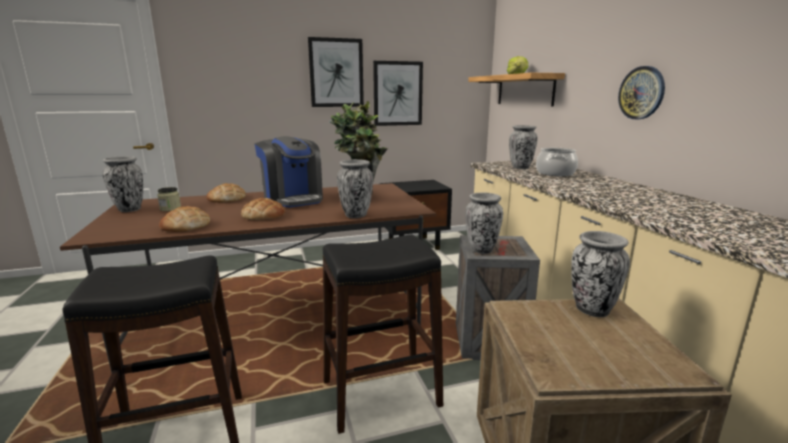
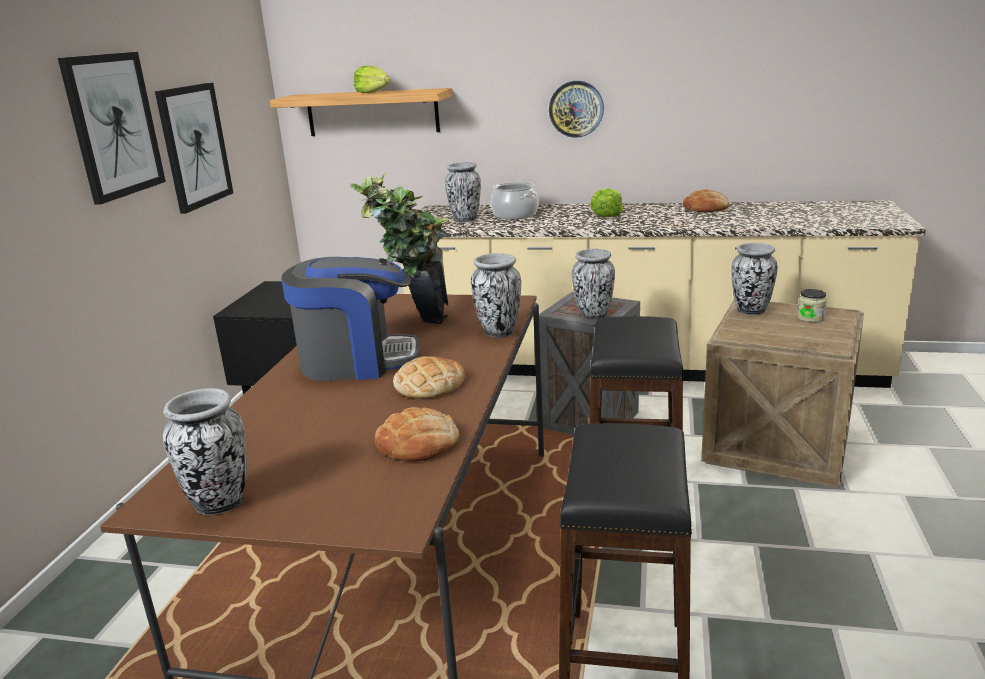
camera: 60 degrees left, 5 degrees up
(170, 209) = (275, 460): jar -> jar (810, 318)
(226, 199) = (273, 410): bread -> bread (706, 208)
(611, 189) = (607, 214): none -> lettuce

